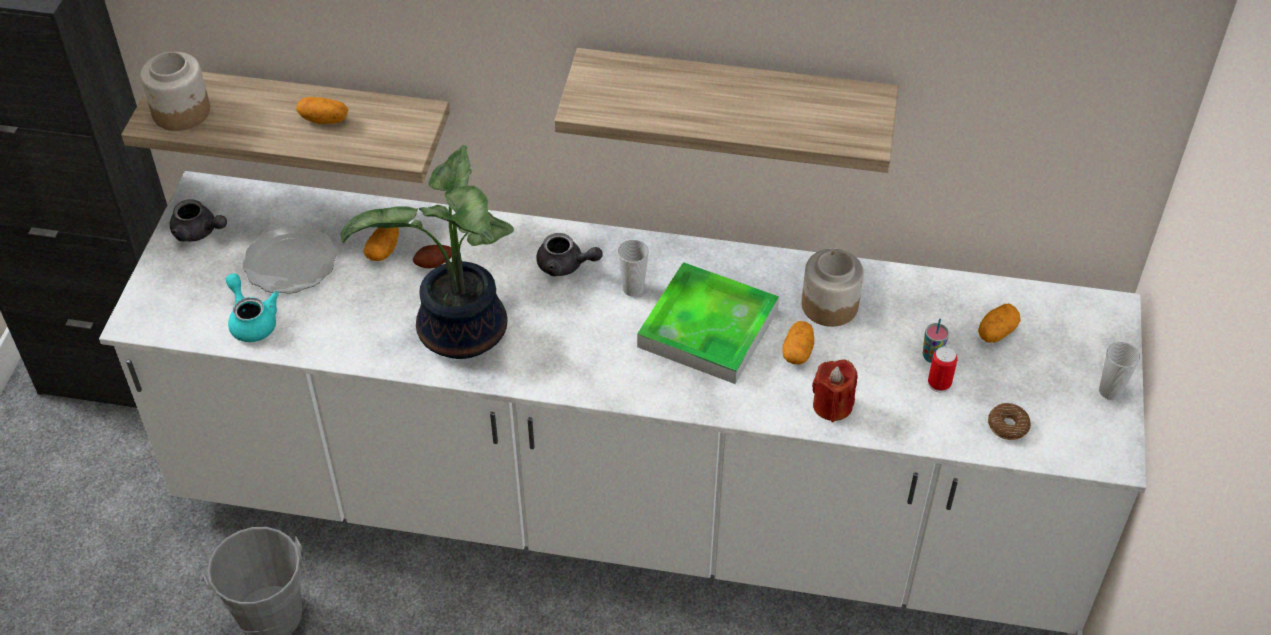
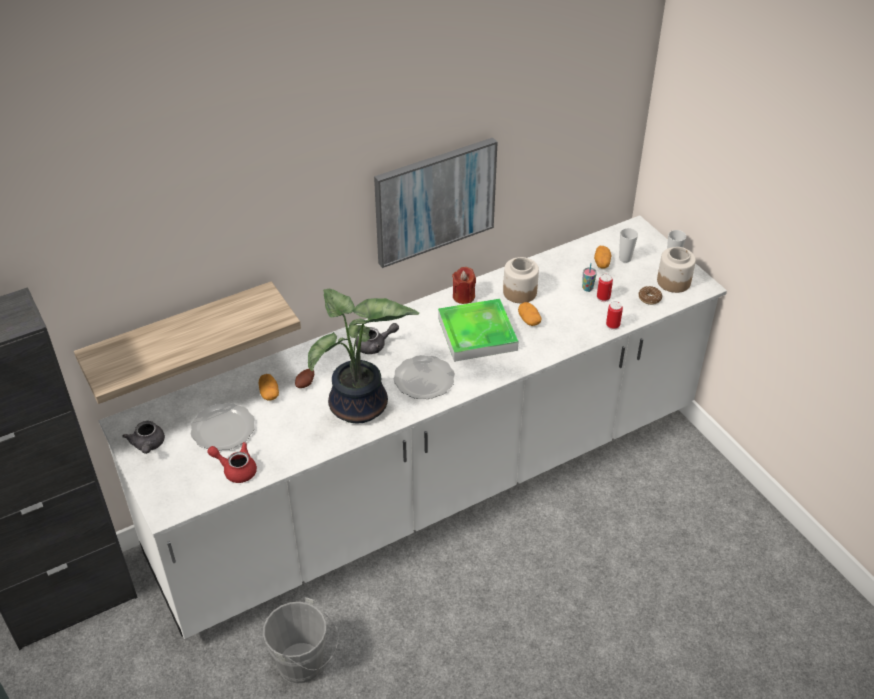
camera: 40 degrees left, 5 degrees down
(182, 112) = (120, 365): jar -> jar (674, 281)
(199, 232) = (148, 445): grey teapot -> grey teapot turned 90 degrees clockwise
(252, 321) = (236, 470): turquoise teapot -> red teapot
(324, 119) = (212, 325): potato -> none
(573, 347) = (423, 380): none -> plate
(633, 288) = (421, 337): cup -> cup (625, 258)
(733, 101) = (434, 201): shelf -> picture
(832, 405) = (570, 333): red candle -> red candle (463, 296)
(906, 431) = (612, 325): none -> can

